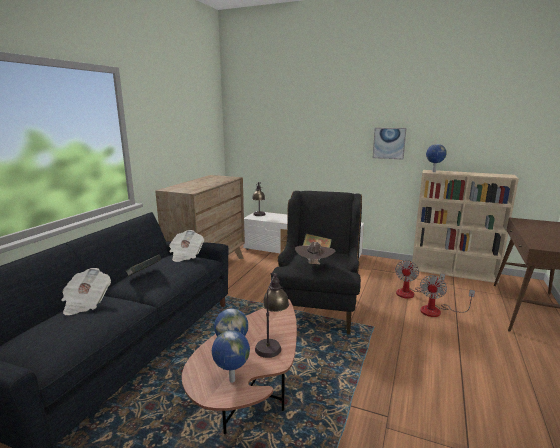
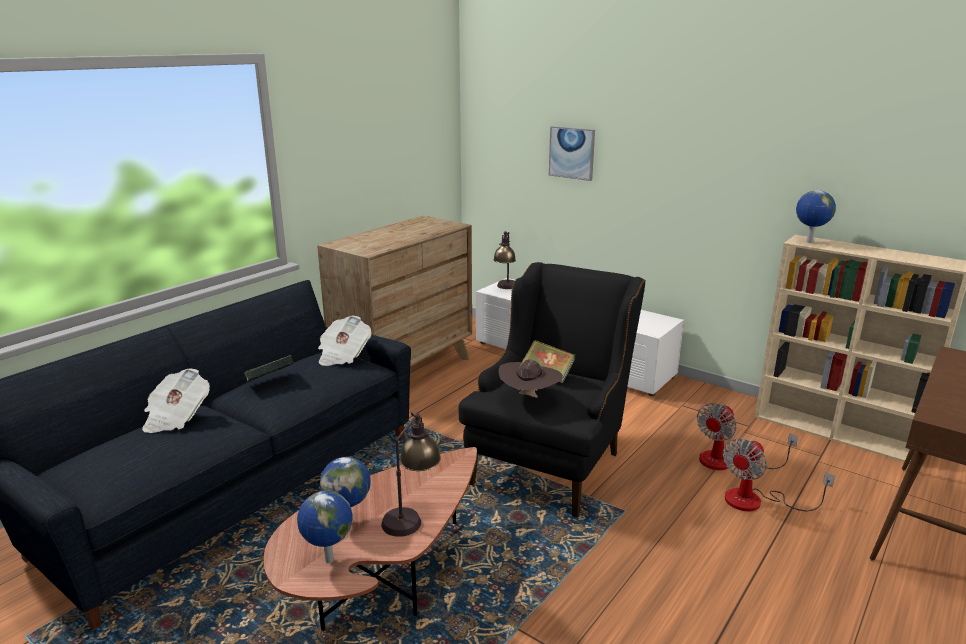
camera: 15 degrees right, 5 degrees up
(389, 143) = (737, 179): picture -> picture (572, 153)

